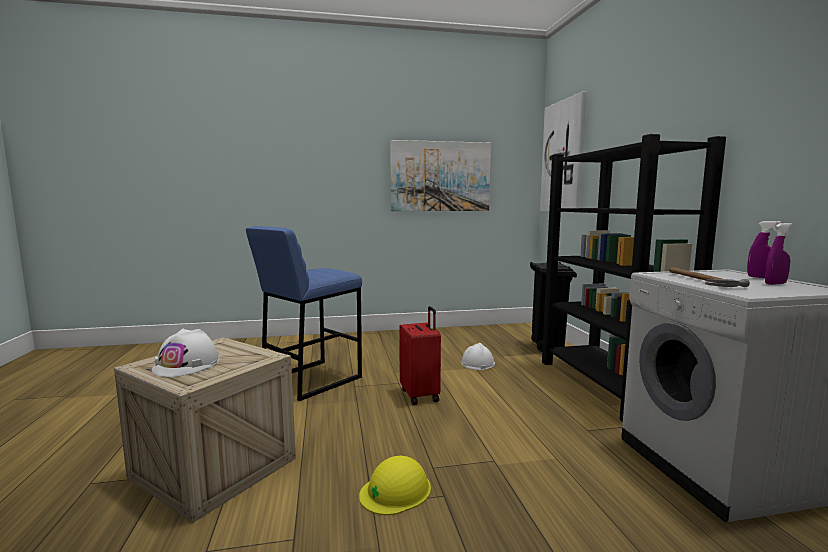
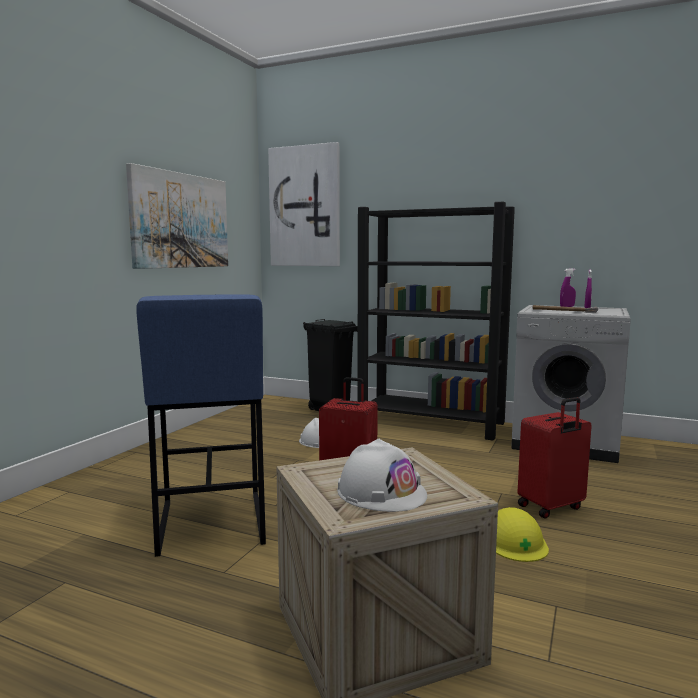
camera: 55 degrees left, 0 degrees up
(499, 496) = (551, 507): none -> red suitcase

